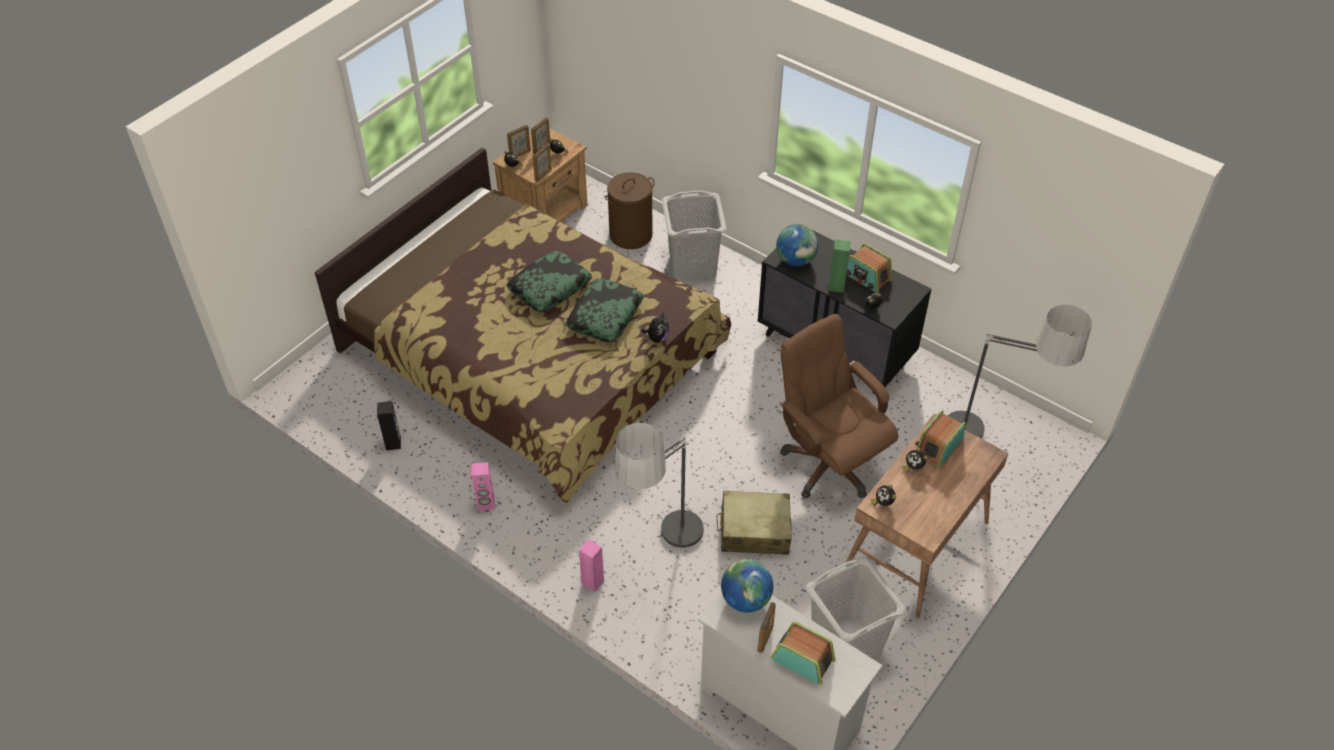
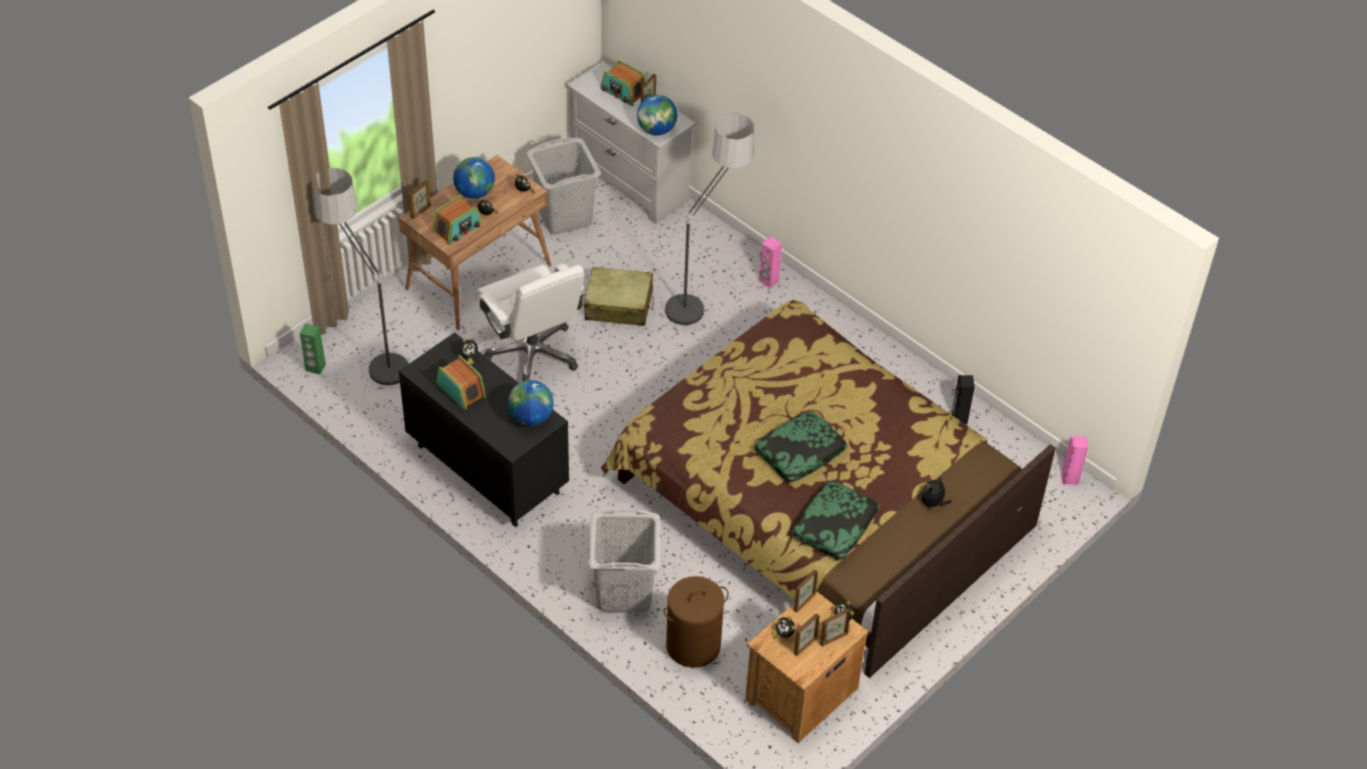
camera: 175 degrees left, 0 degrees up
(486, 504) = (864, 353): pink speaker -> pink speaker (1069, 478)
(605, 316) = (743, 414): pillow -> pillow (835, 526)
(657, 338) = (691, 385): plush toy -> plush toy (933, 503)
(828, 464) = (533, 354): brown office chair -> white office chair
(836, 286) = (497, 383): green speaker -> green speaker (315, 368)
(938, 494) = (474, 193): none -> globe
(987, 462) = (421, 212): none -> picture frame

